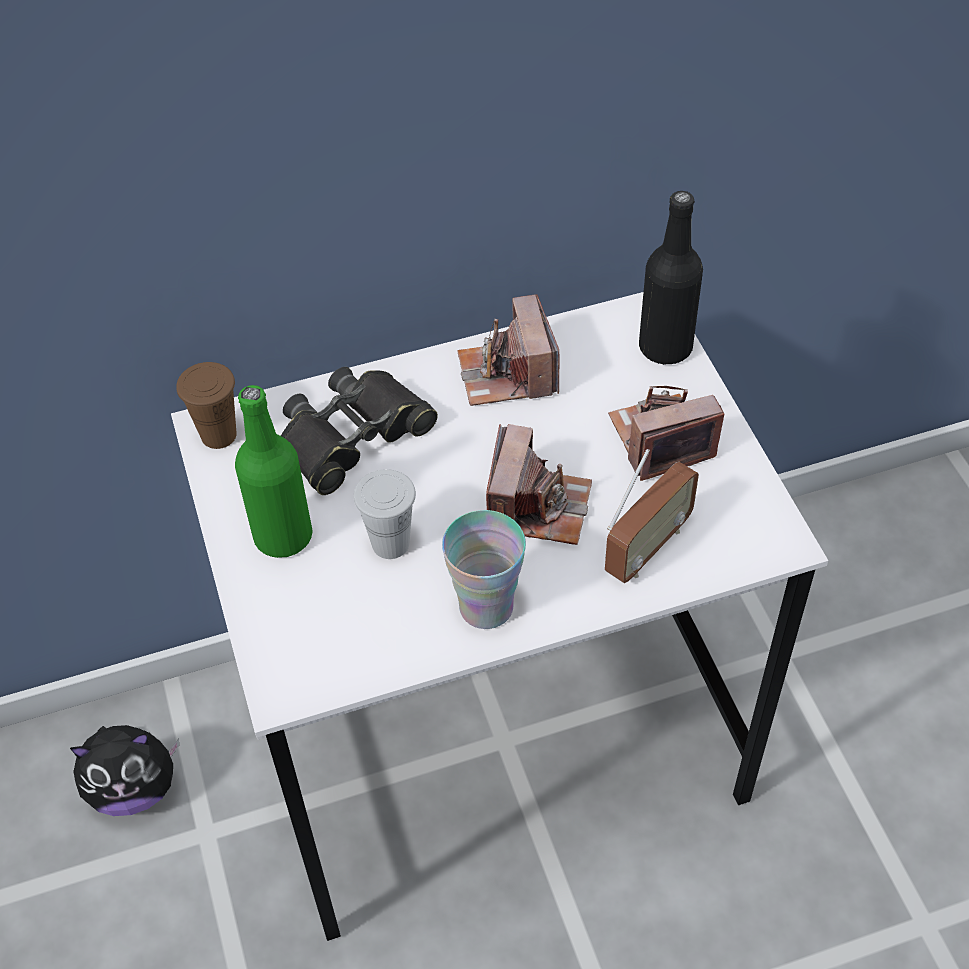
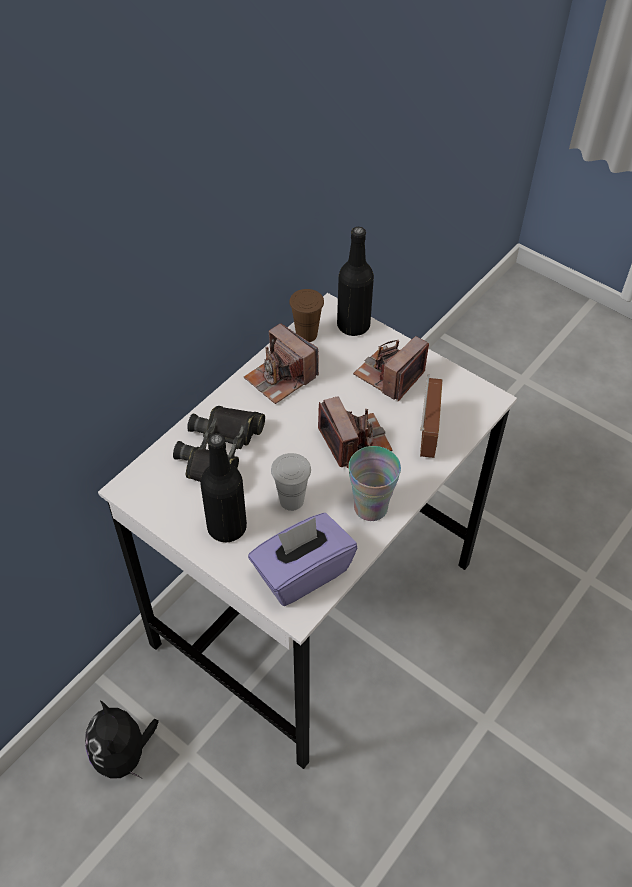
camera: 35 degrees left, 0 degrees up
(134, 788) = (124, 754): plush toy -> plush toy turned 120 degrees clockwise
(218, 435) = (139, 489): brown cup -> brown cup (306, 334)
(283, 536) = (227, 527): green bottle -> black bottle
(328, 644) = (302, 572): none -> purple tissue box

